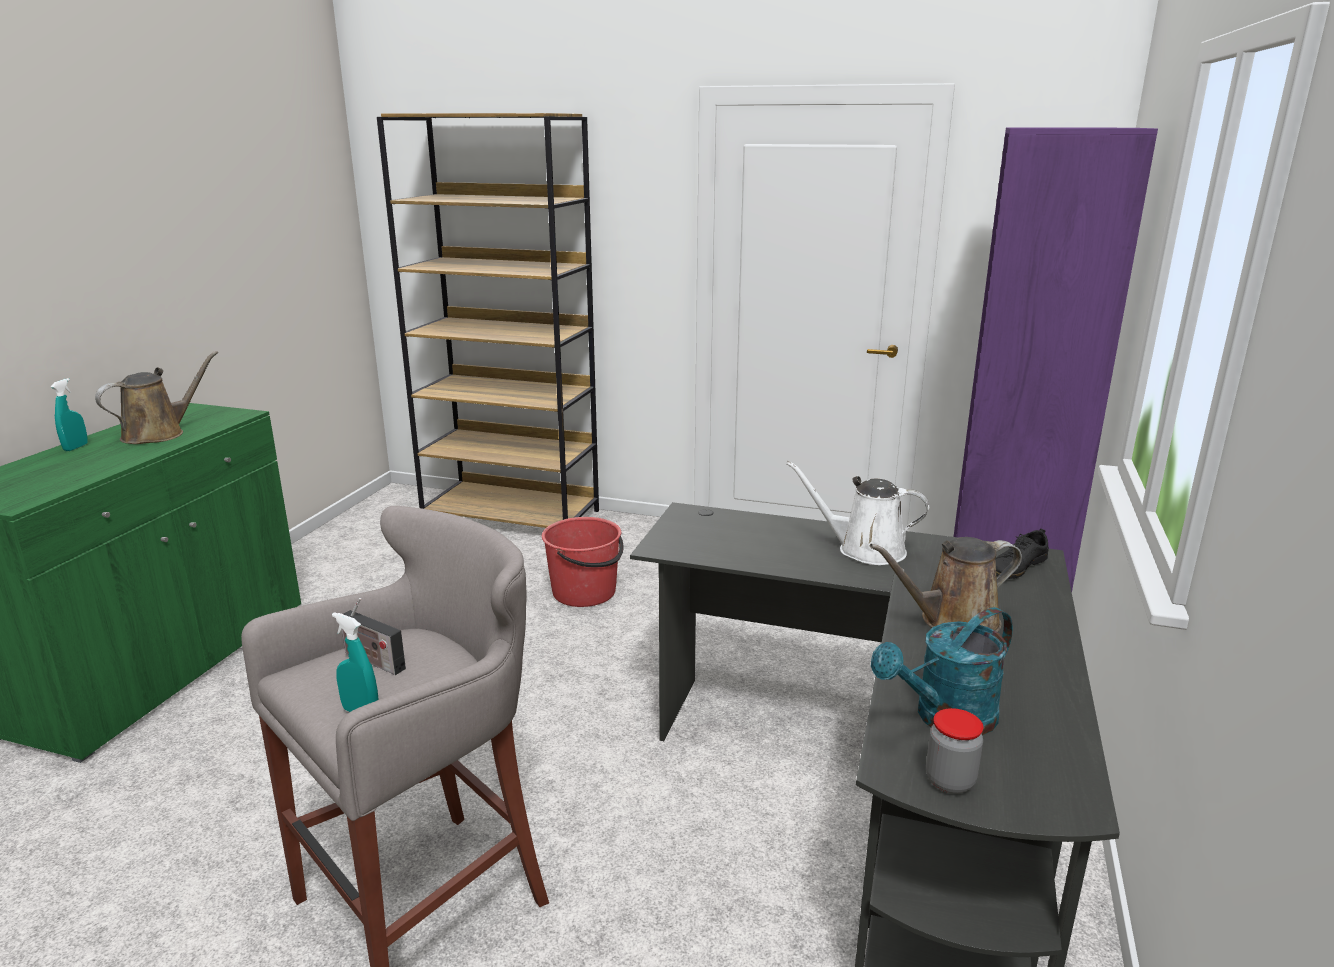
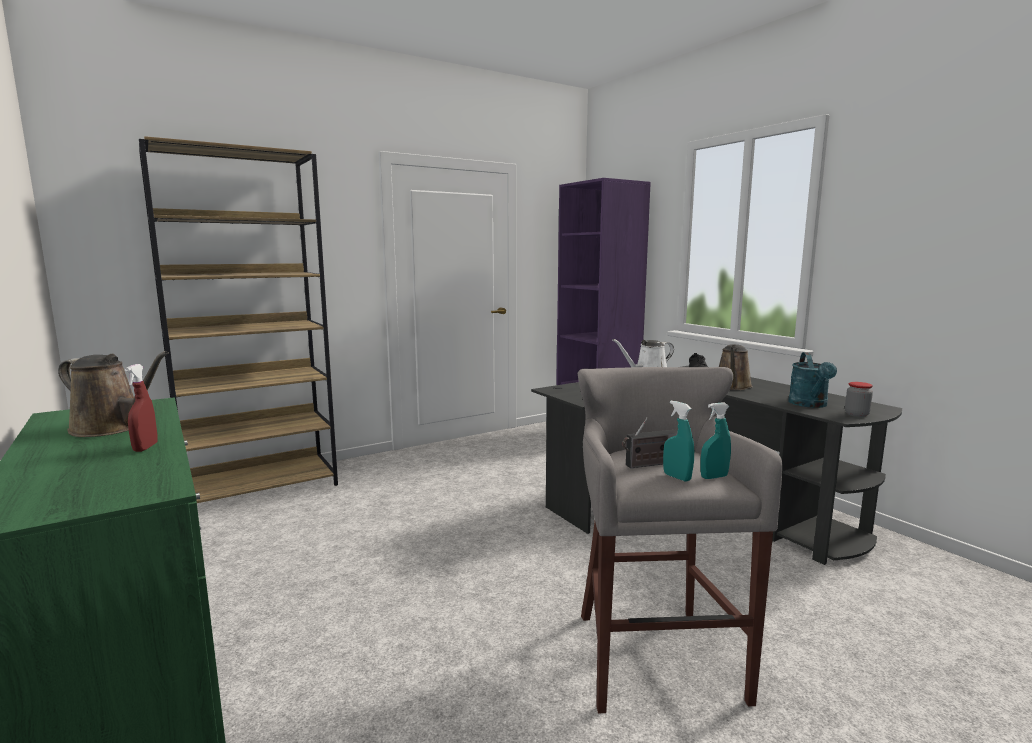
camera: 50 degrees left, 10 degrees down
(76, 447) = (39, 456): turquoise spray bottle -> turquoise spray bottle (677, 477)
(113, 462) = (145, 448): none -> red spray bottle
(159, 434) = (113, 428): brown watering can -> brown watering can turned 120 degrees clockwise
(585, 592) = (407, 500): red bucket -> none

